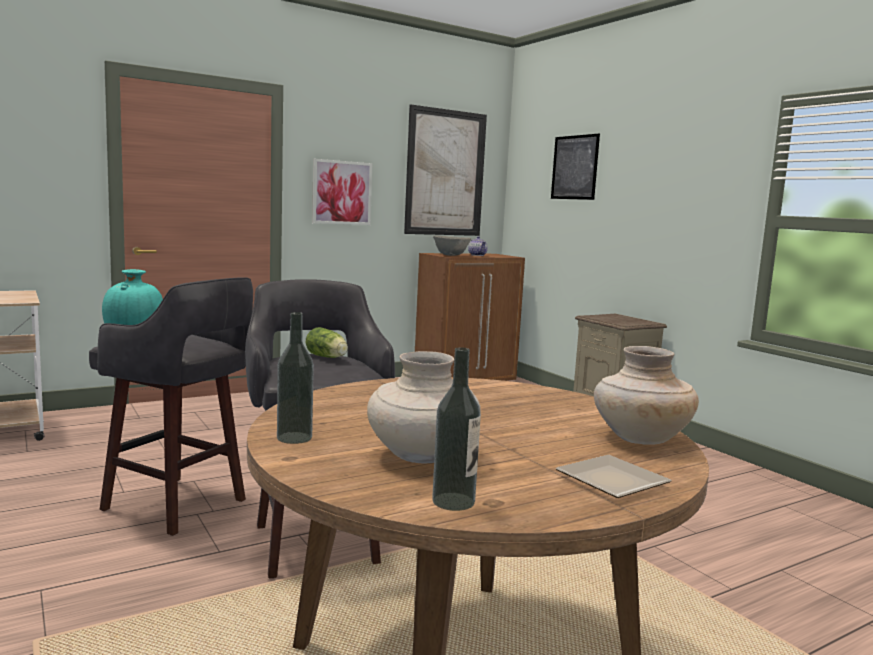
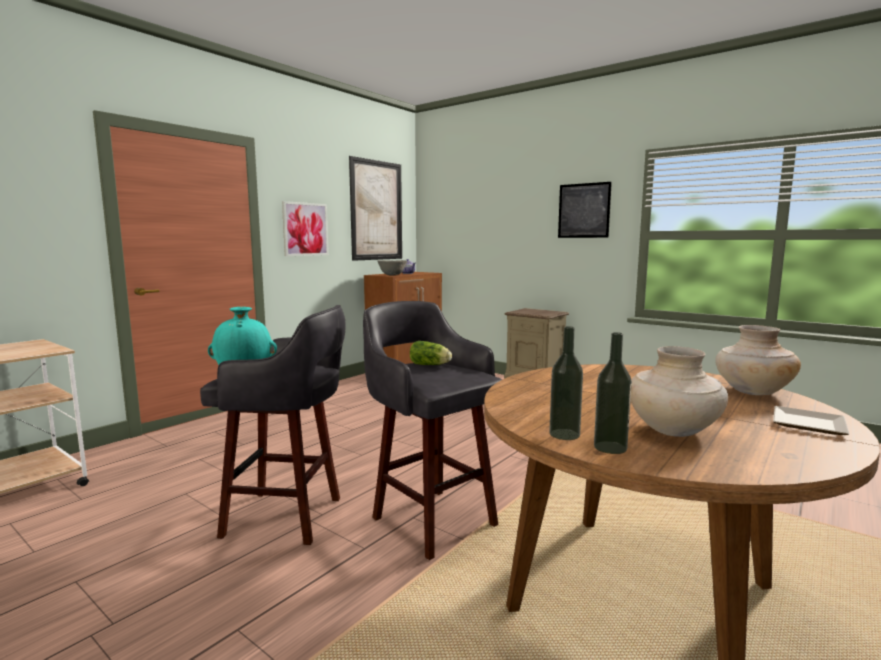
camera: 20 degrees left, 0 degrees up
(453, 501) = (770, 460): bottle -> bottle (610, 447)
(574, 167) = (479, 203): picture -> picture (584, 210)

